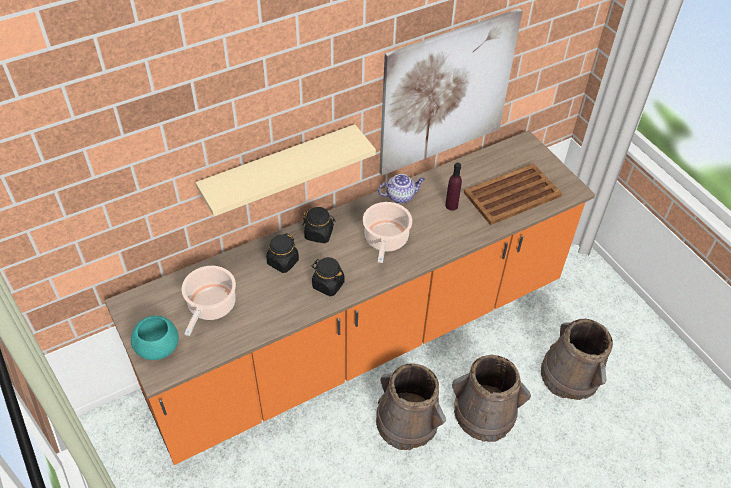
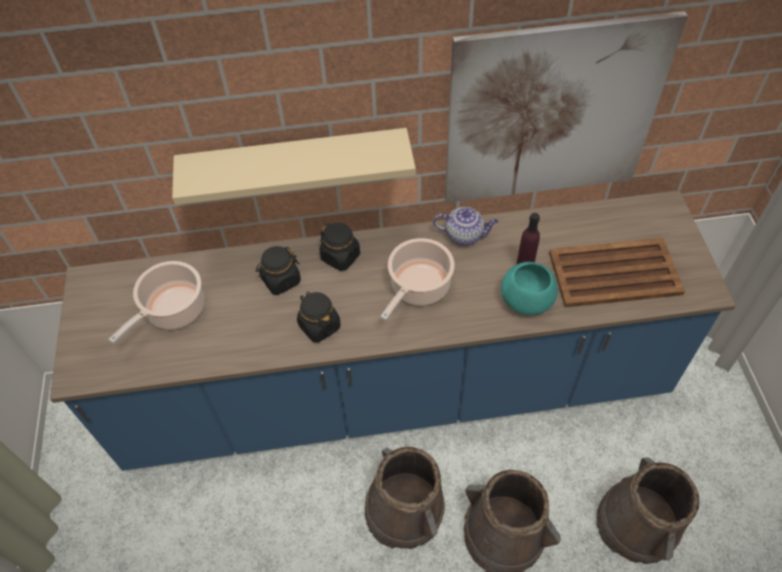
camera: 25 degrees right, 5 degrees up
(158, 347) = (92, 344): turquoise bowl -> turquoise bowl (527, 301)
(362, 340) = (395, 392): orange counter -> blue counter

